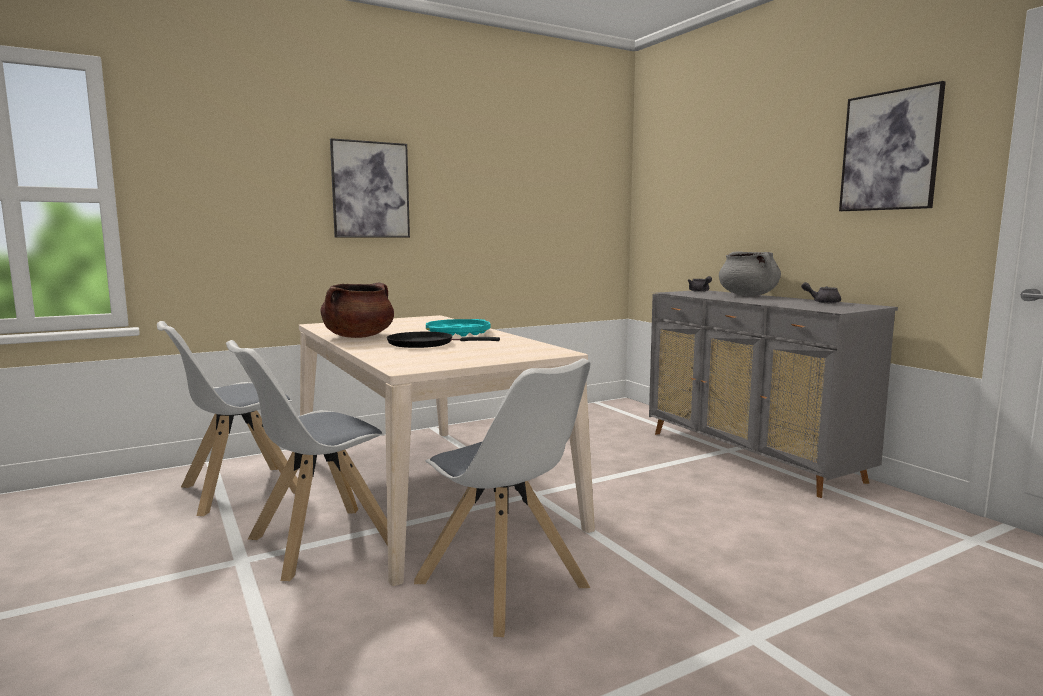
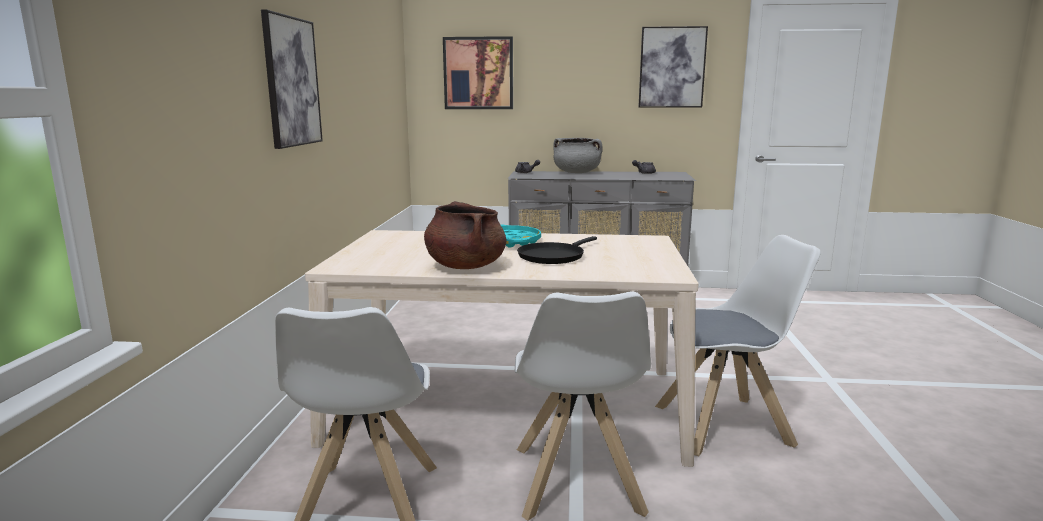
camera: 55 degrees left, 5 degrees up
(683, 180) = (478, 73): none -> picture

